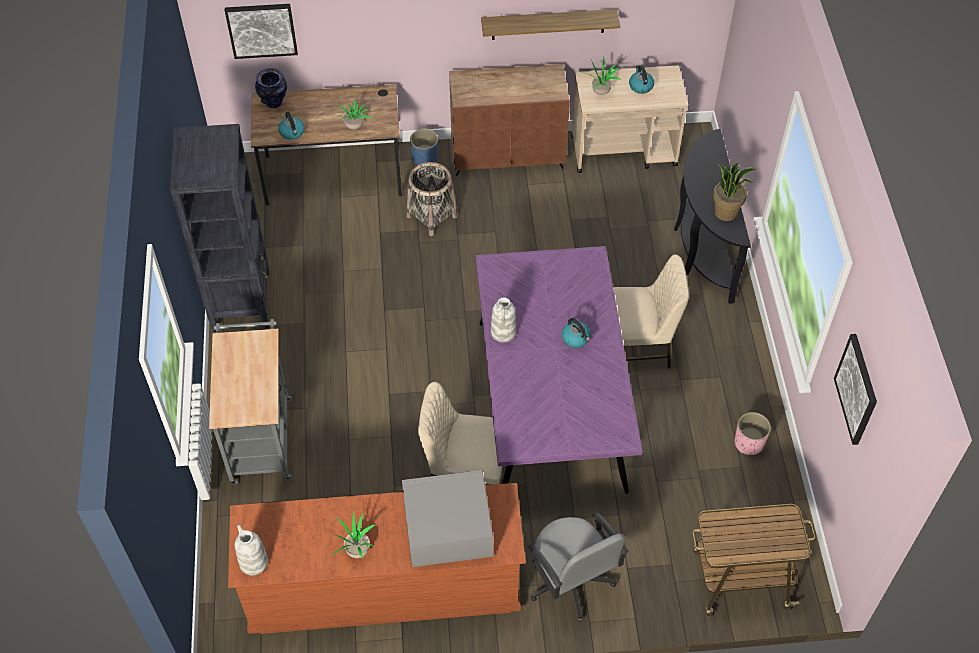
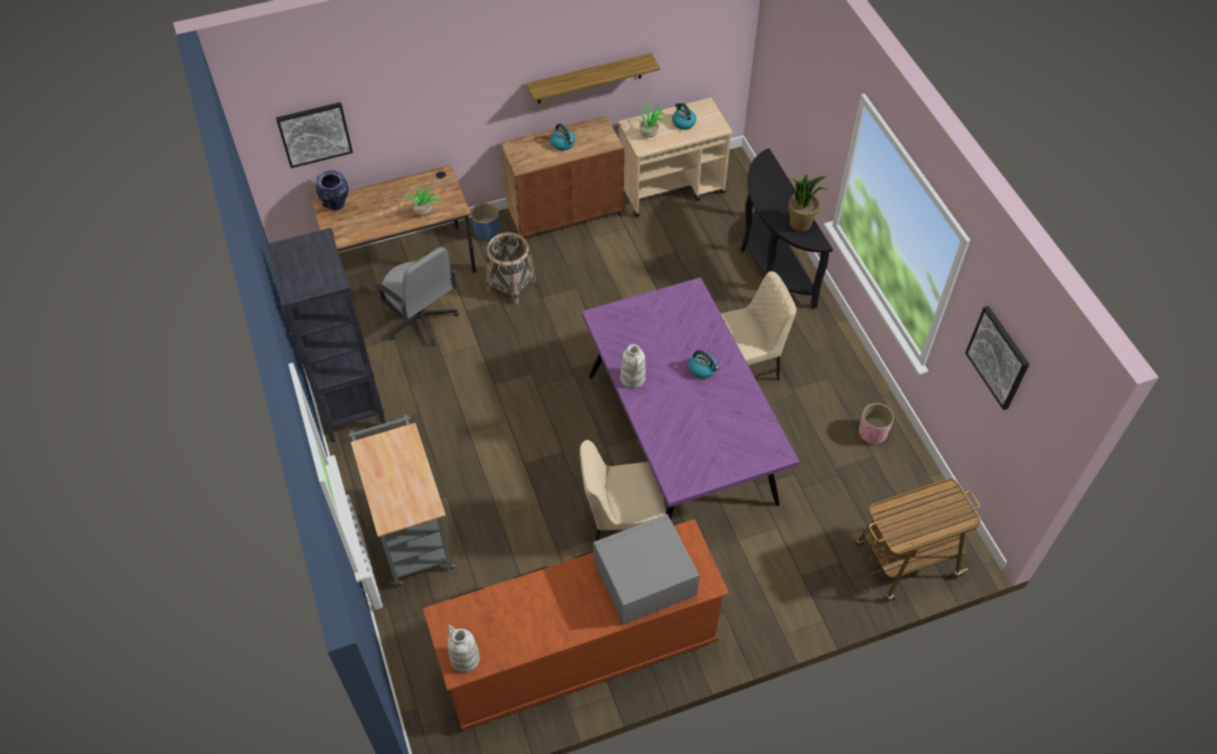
camera: 15 degrees left, 0 degrees up
(292, 132) = (364, 230): kettle -> kettle (563, 144)
(356, 550) = (562, 621): potted plant -> none
(570, 582) = (753, 601): grey office chair -> grey office chair (421, 320)

